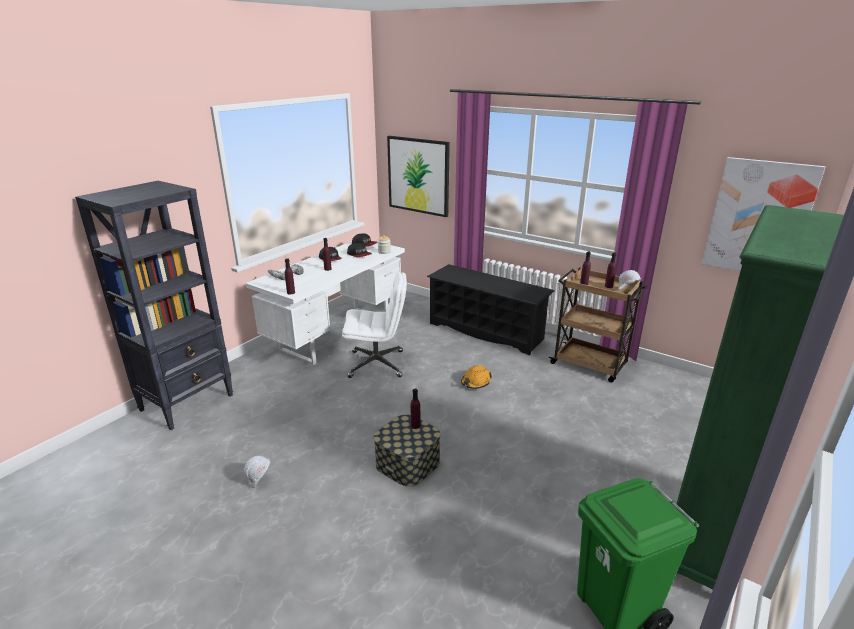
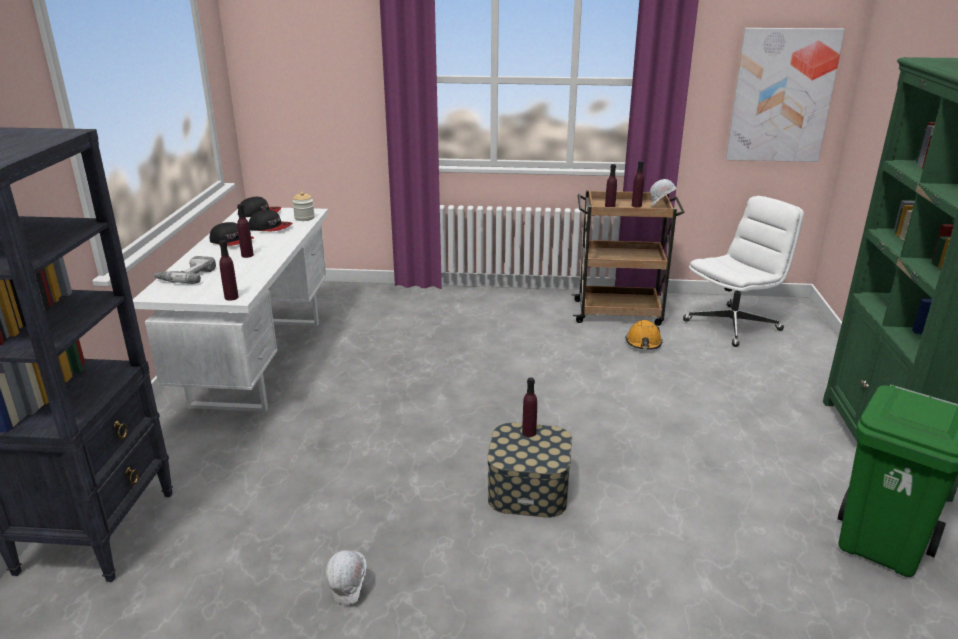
camera: 30 degrees left, 0 degrees up
(377, 364) = (362, 383): white office chair -> white office chair (733, 325)
(418, 175) = (313, 98): picture -> none
(475, 382) = (513, 368): orange hard hat -> orange hard hat (643, 343)
(486, 331) = (466, 306): black shoe rack -> none

